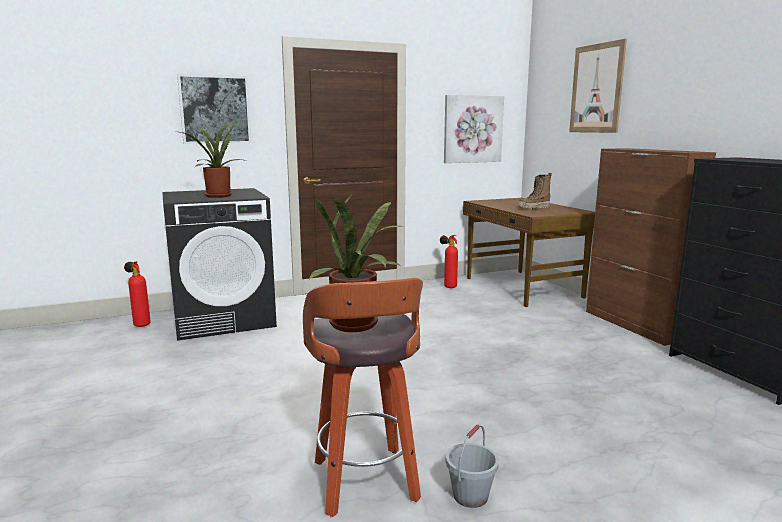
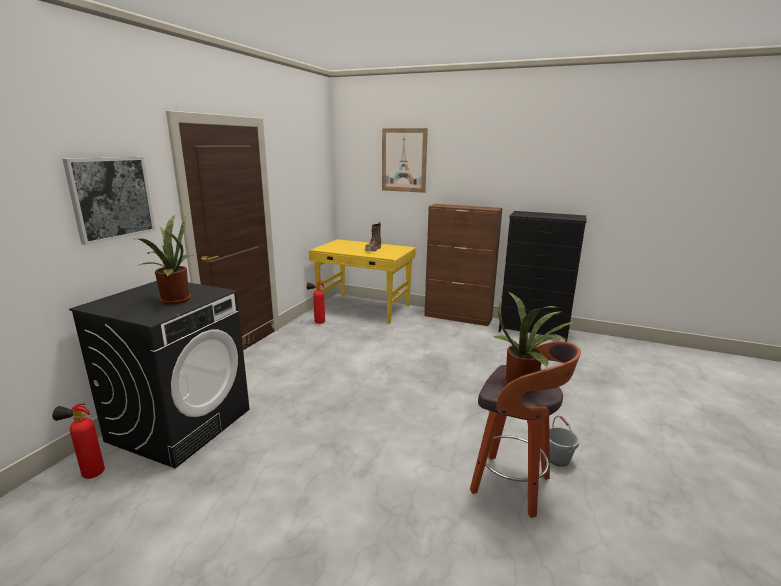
camera: 45 degrees left, 5 degrees up
(472, 129) = (307, 190): picture -> none
(522, 288) = (364, 308): brown desk -> yellow desk

